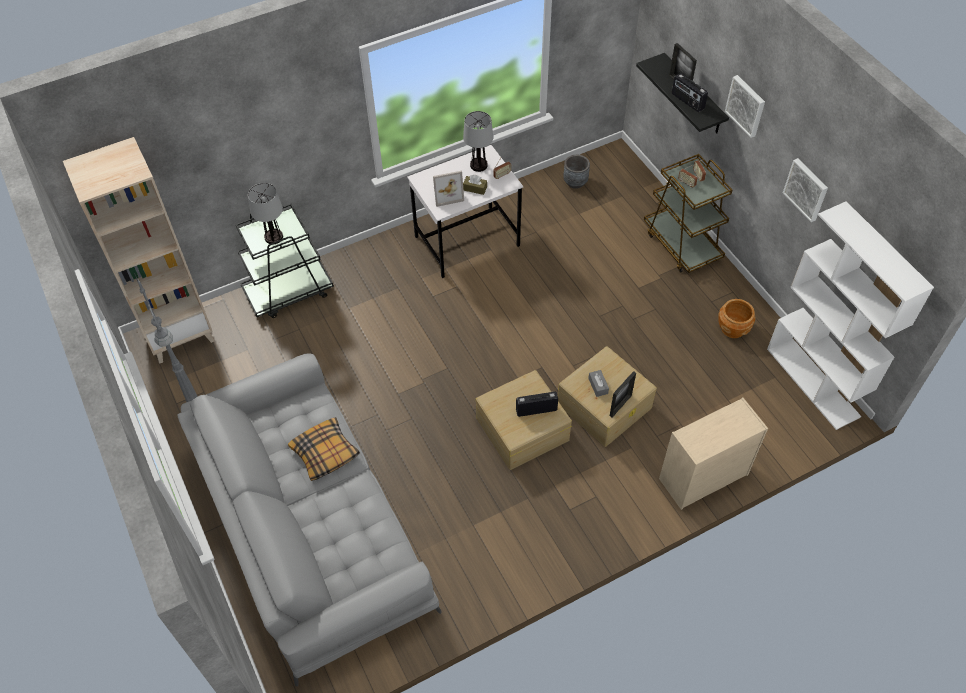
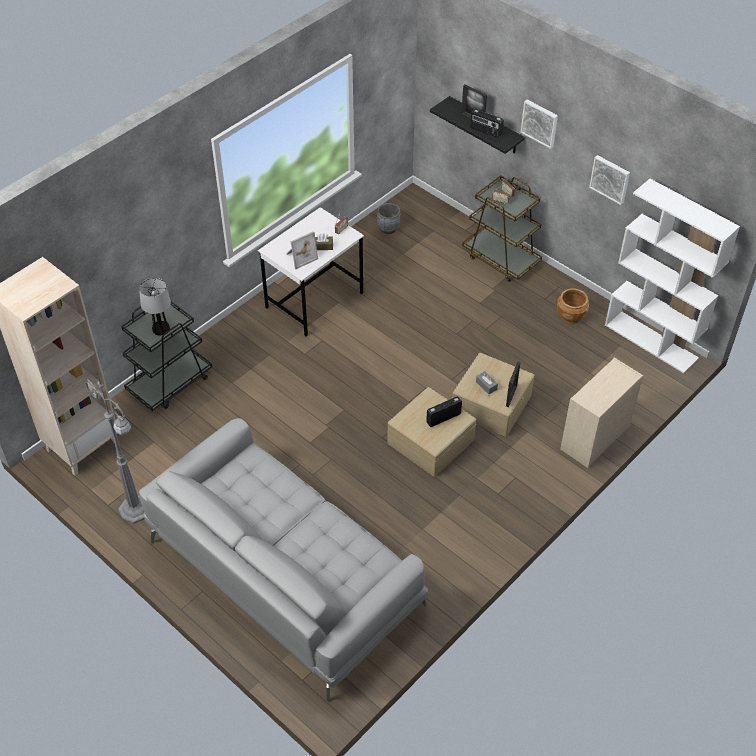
camera: 20 degrees left, 5 degrees down
(325, 453) = (283, 498): pillow -> none
(478, 165) = (317, 226): table lamp -> none

